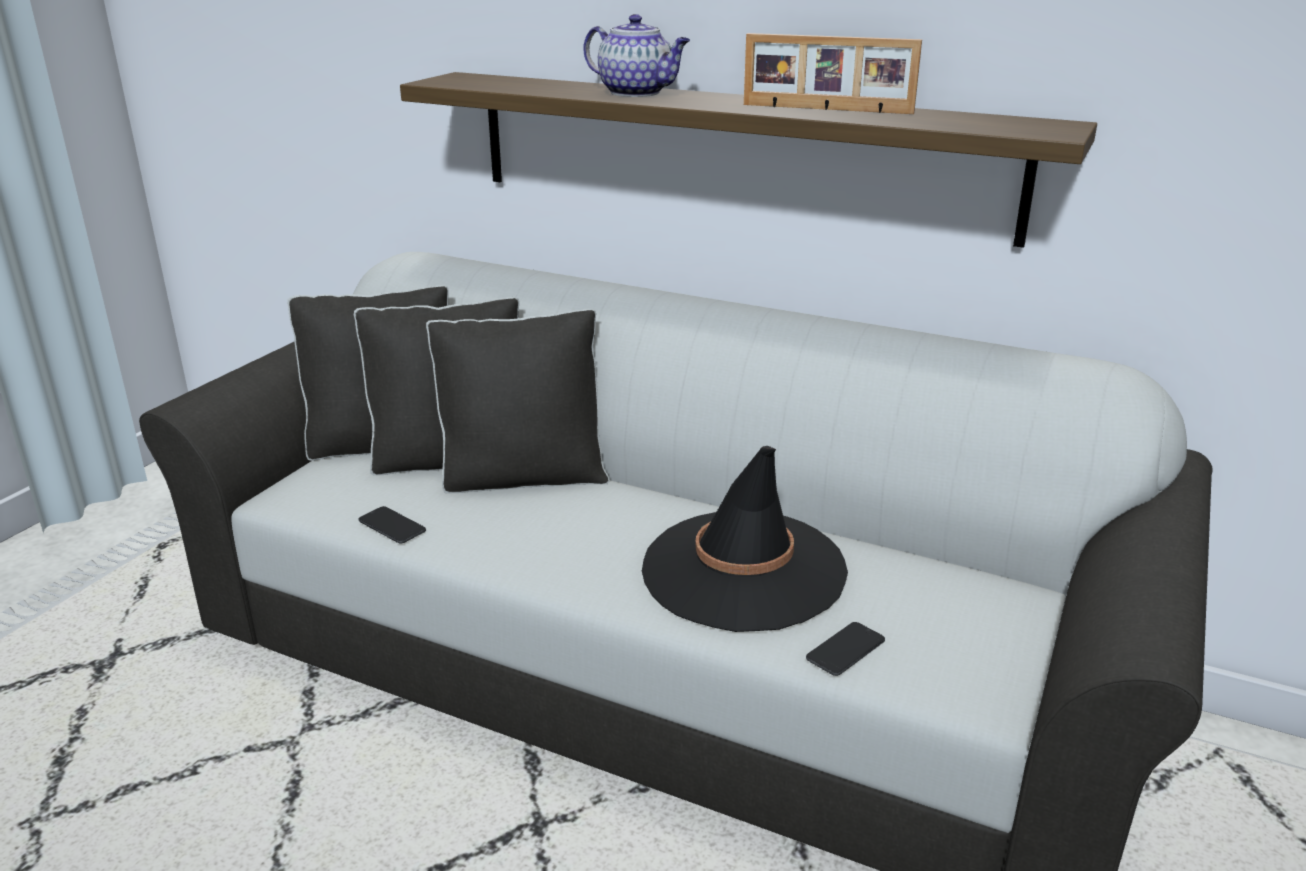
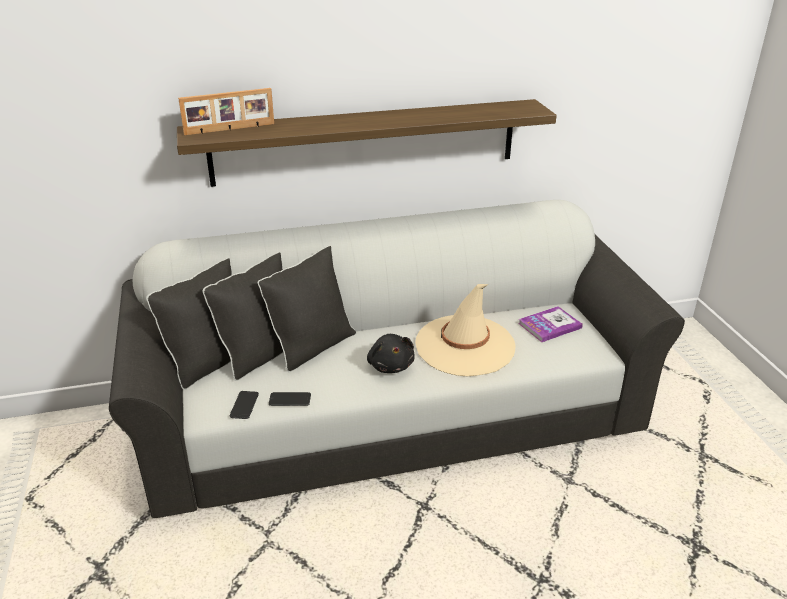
camera: 40 degrees left, 5 degrees up
(586, 545) = (390, 365): none -> black plush toy
(637, 93) = (322, 122): teapot -> none
(743, 570) = (465, 346): black hat -> beige hat
(826, 109) = (429, 115): picture frame -> picture frame (230, 129)
(845, 650) = (538, 359): phone -> phone (244, 405)
(950, 608) = (549, 325): none -> book

